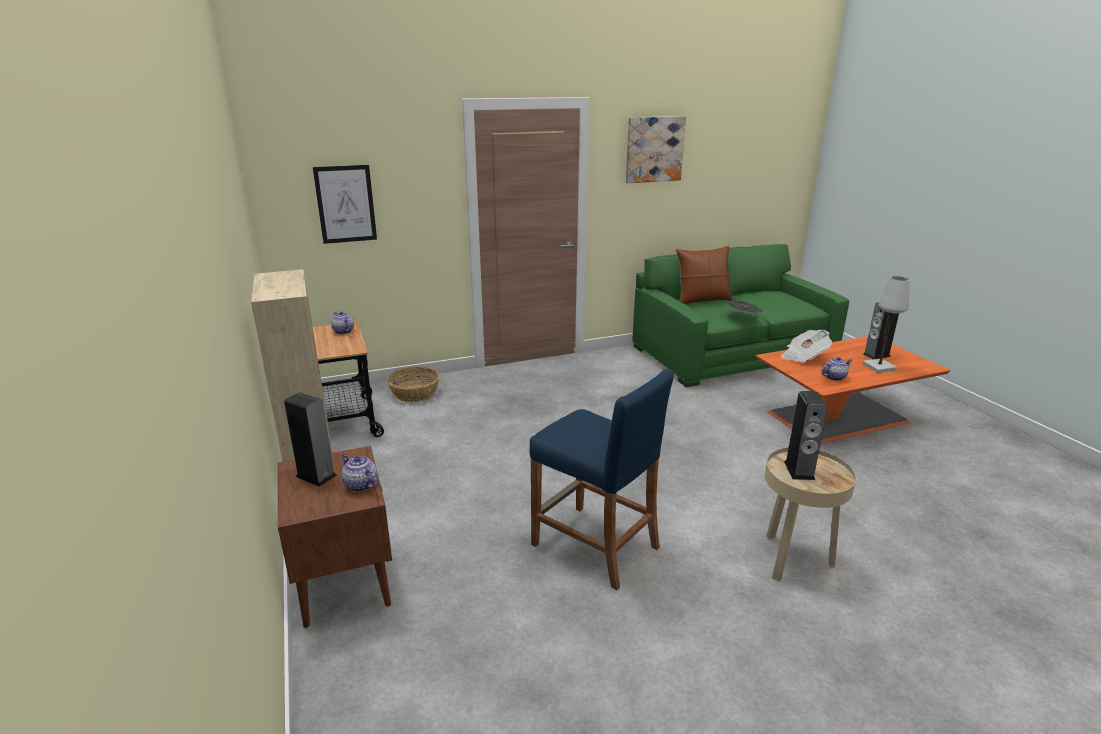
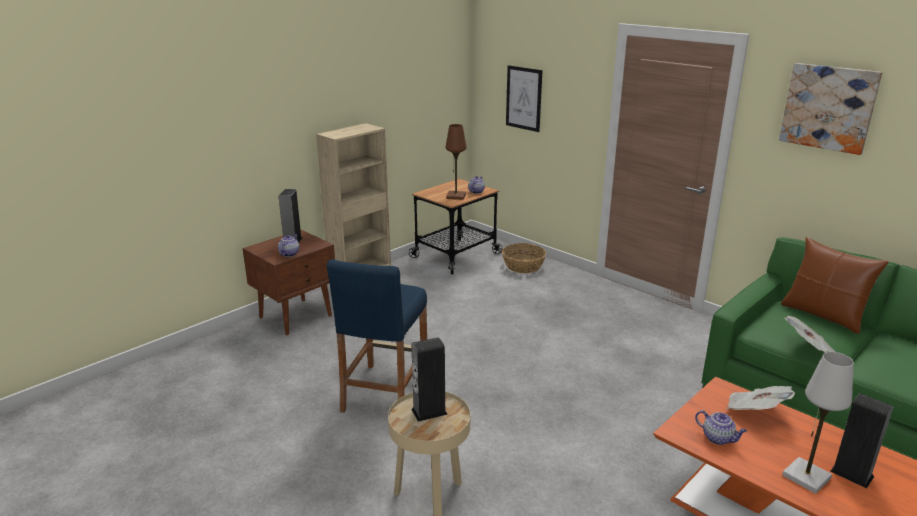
camera: 65 degrees right, 0 degrees up
(339, 343) = (455, 196): none -> brown table lamp

